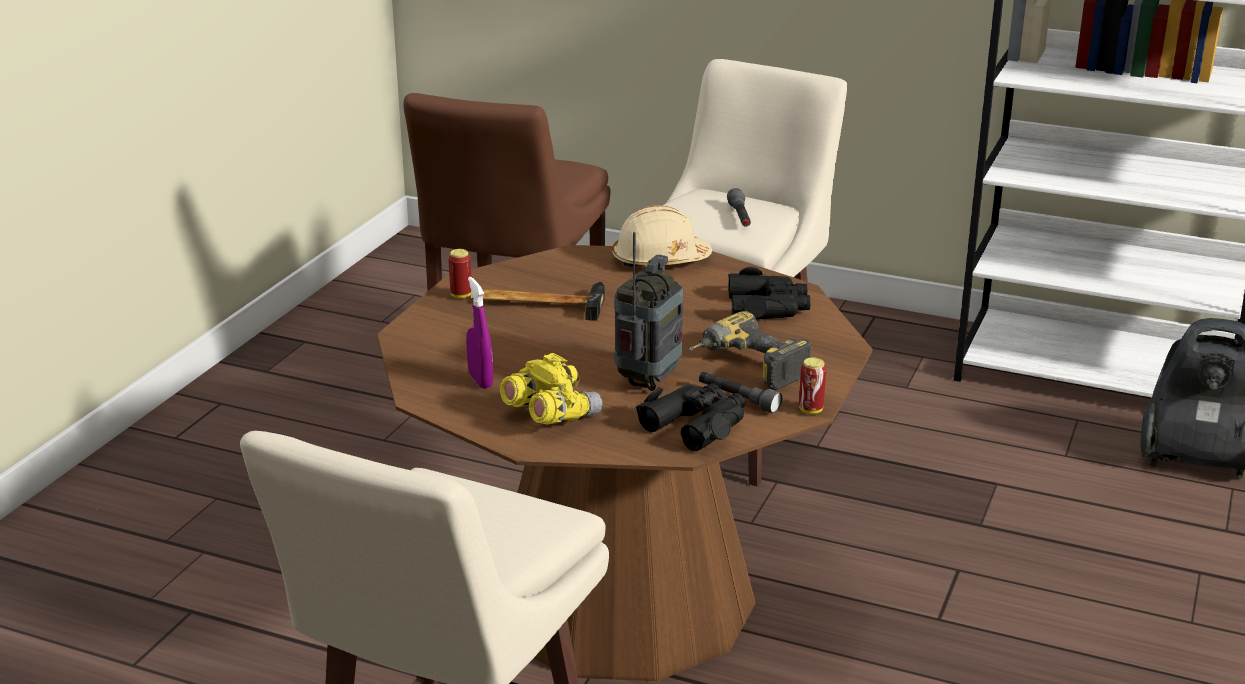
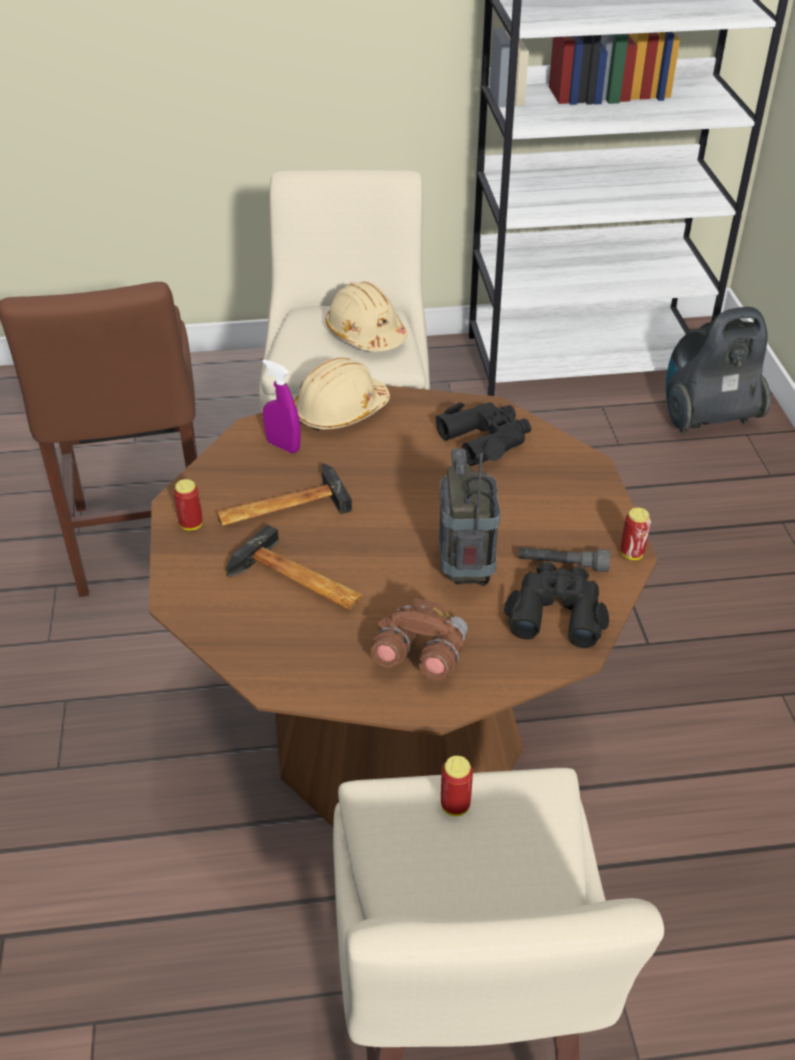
camera: 30 degrees left, 15 degrees up
(477, 499) = (455, 805): none -> can
(480, 380) = (312, 636): purple spray bottle -> purple spray bottle (283, 446)
(505, 349) = (298, 582): none -> hammer
(550, 416) = (419, 656): yellow binoculars -> brown binoculars
(740, 217) = (365, 334): grey flashlight -> beige hard hat
(746, 368) = (534, 522): power drill -> none

